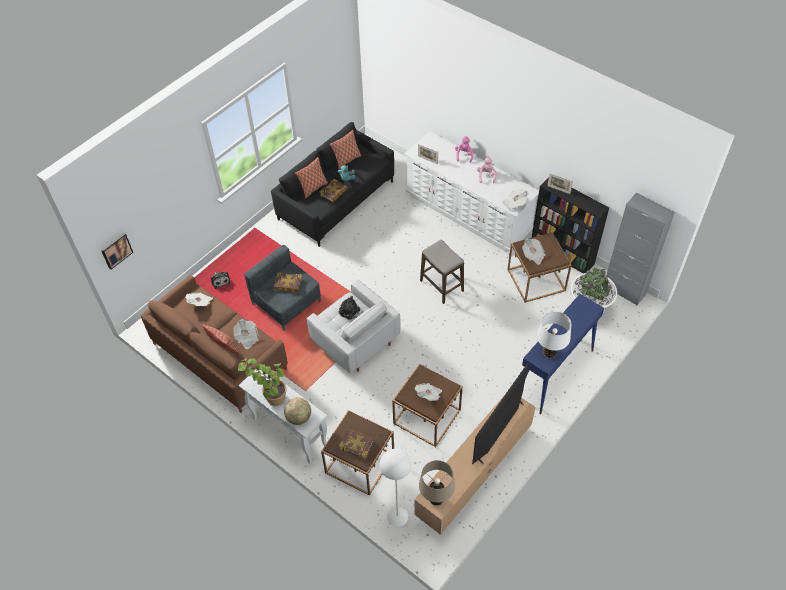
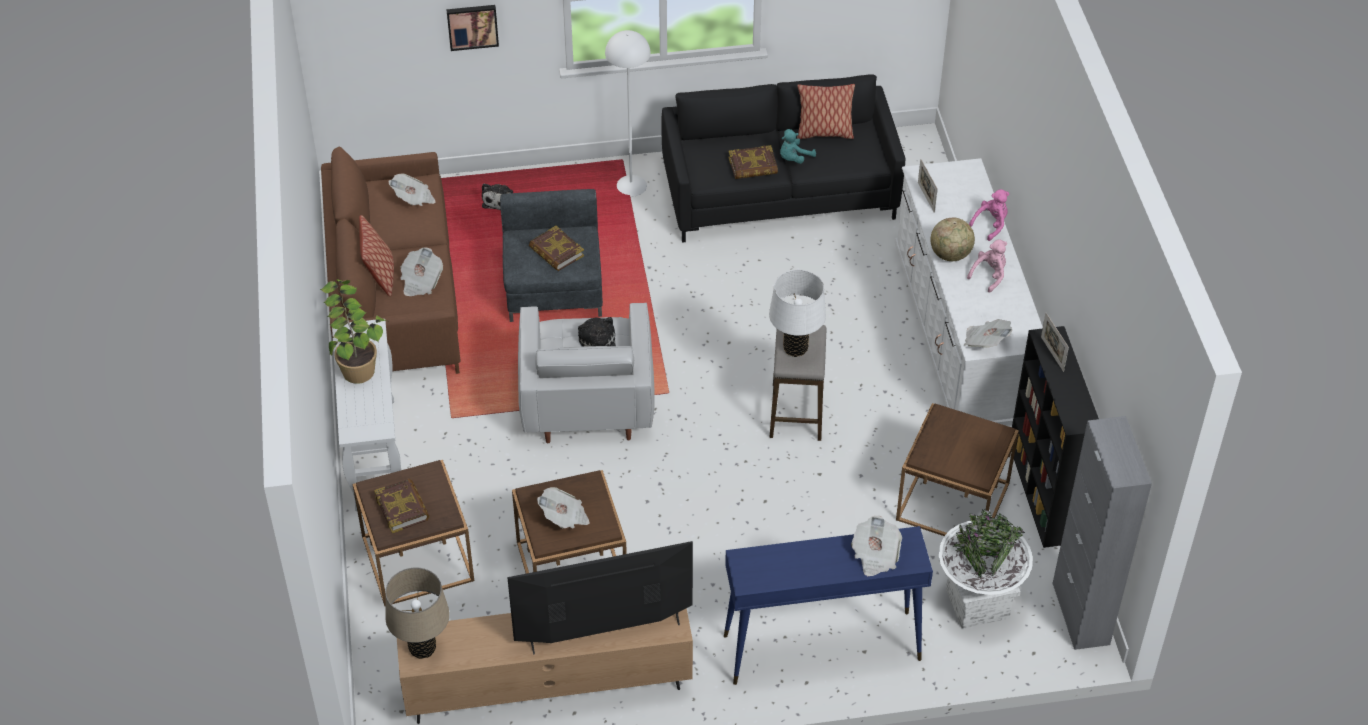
camera: 40 degrees right, 5 degrees down
(116, 250) = (337, 44): picture -> picture (472, 26)
(299, 417) = (358, 415): globe -> globe (950, 255)
(313, 188) = (730, 143): pillow -> none
(397, 516) = (390, 659): white floor lamp -> white floor lamp (631, 185)
(533, 255) = (943, 441): newspaper -> newspaper (875, 555)
(549, 352) = (772, 570): white table lamp -> white table lamp (795, 348)

